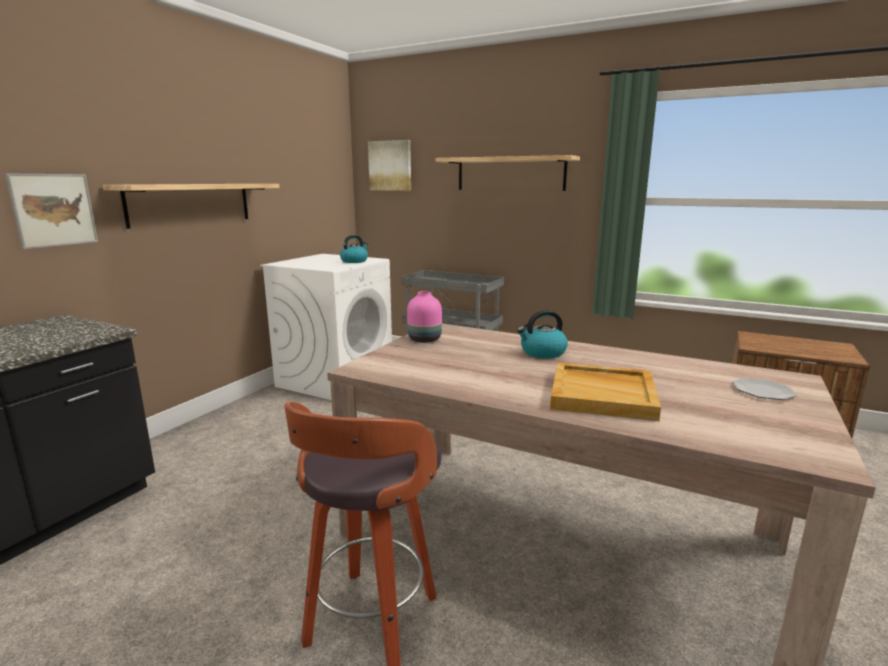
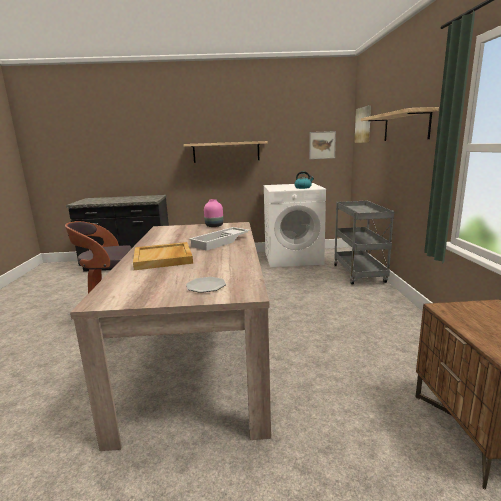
camera: 60 degrees right, 0 degrees up
(54, 210) = (166, 154): picture -> picture (322, 145)
(542, 353) = (221, 242): kettle -> white tray

